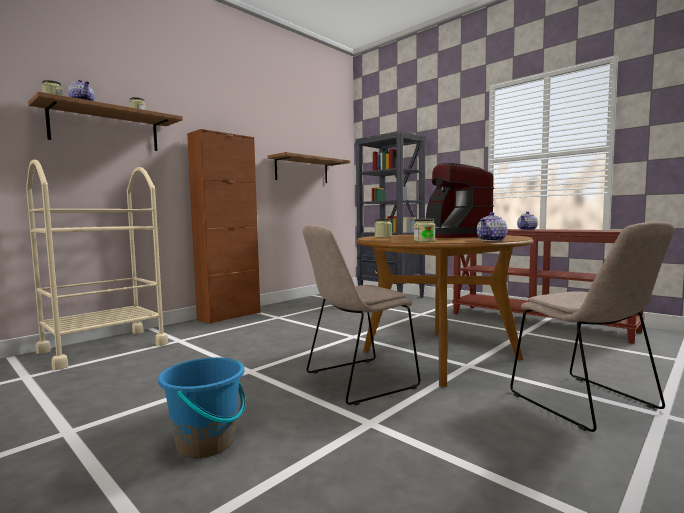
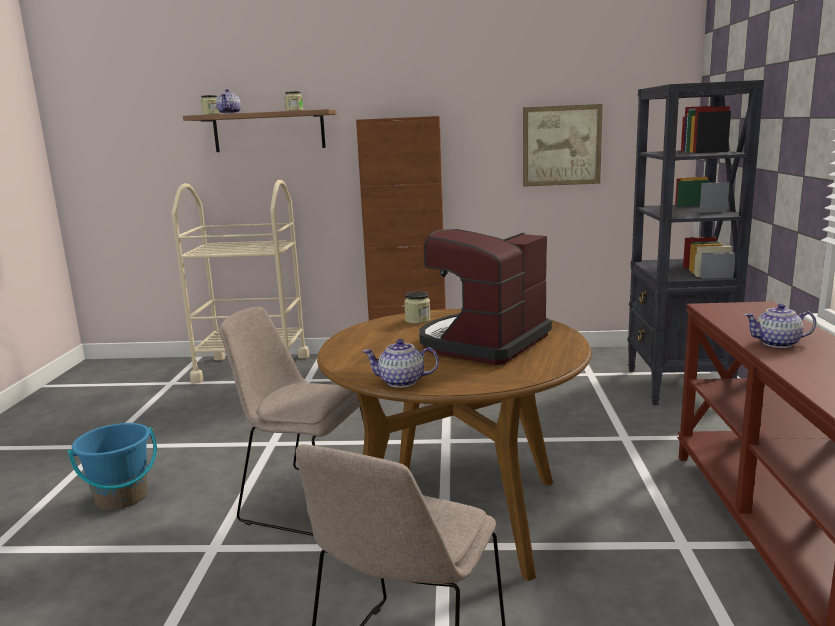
camera: 50 degrees right, 10 degrees up
(302, 170) = (561, 145): shelf -> picture
(424, 241) = (346, 357): jar -> none

